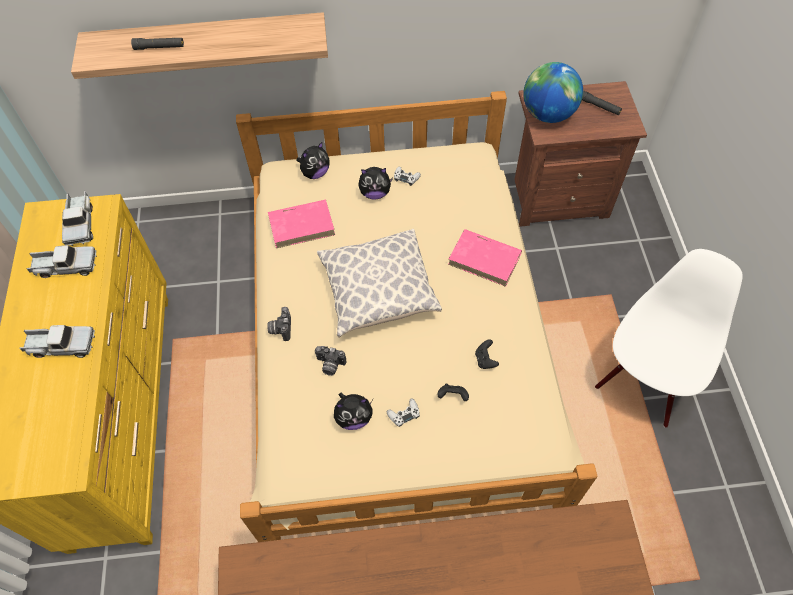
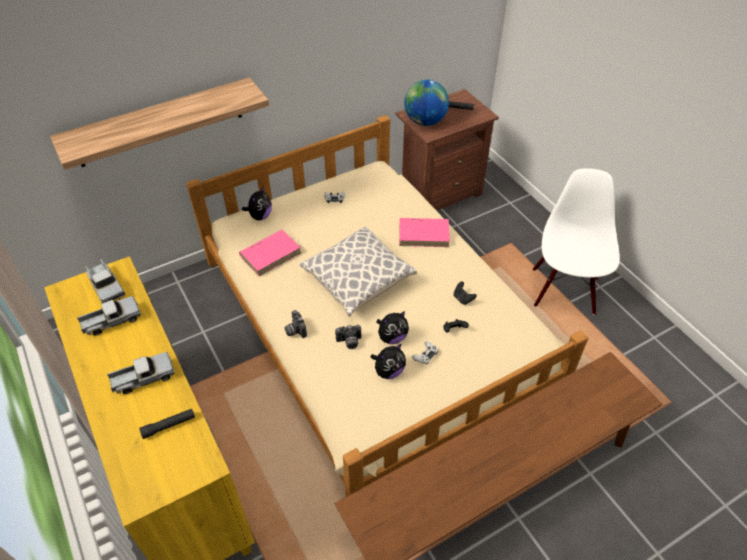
camera: 25 degrees left, 10 degrees down
(159, 47) = (130, 129): black flashlight -> black flashlight (169, 425)
(375, 193) = (316, 215): plush toy -> plush toy (392, 337)

